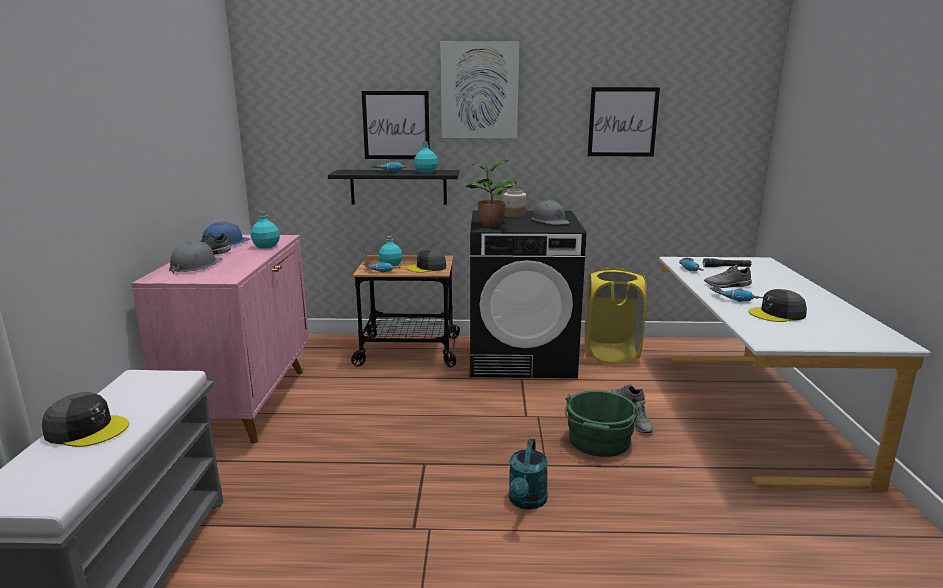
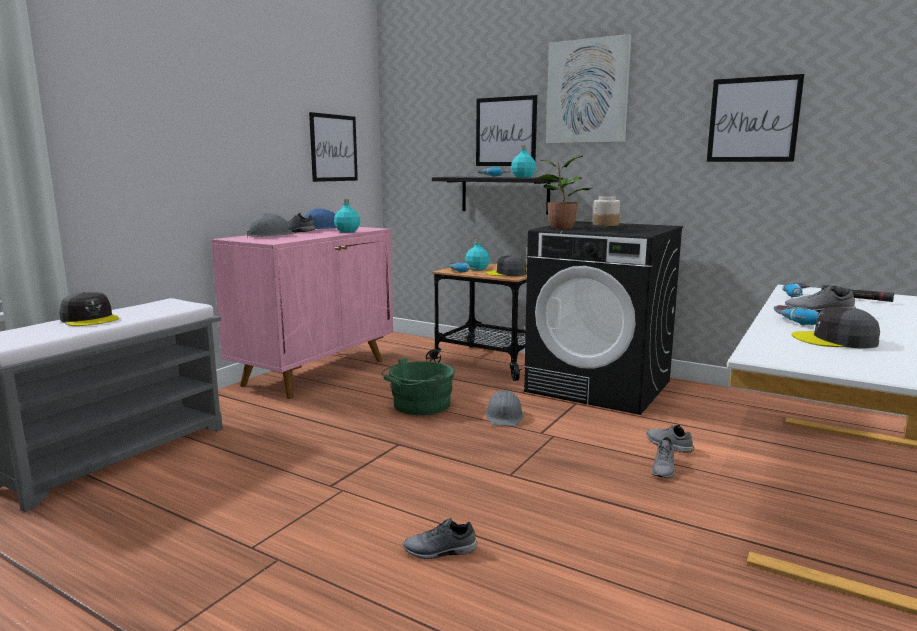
camera: 30 degrees right, 5 degrees down
(209, 147) = (333, 148): none -> picture
(526, 502) = (453, 497): turquoise watering can -> none
(550, 221) = (633, 229): grey hard hat -> grey hard hat (504, 416)
(571, 556) = (440, 551): none -> grey shoe
(598, 442) = (592, 472): green bucket -> green bucket (419, 405)
(610, 353) = (710, 402): yellow laundry basket -> none

